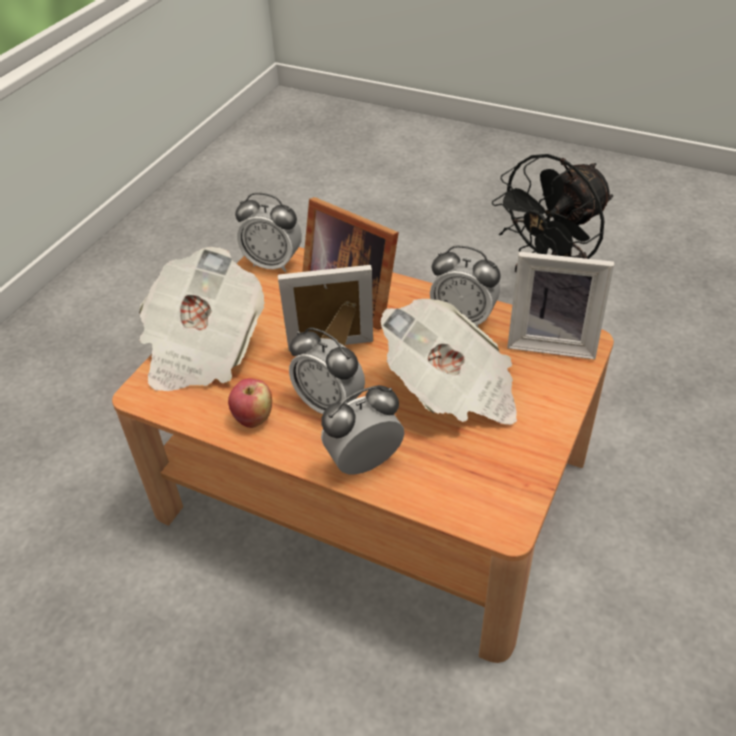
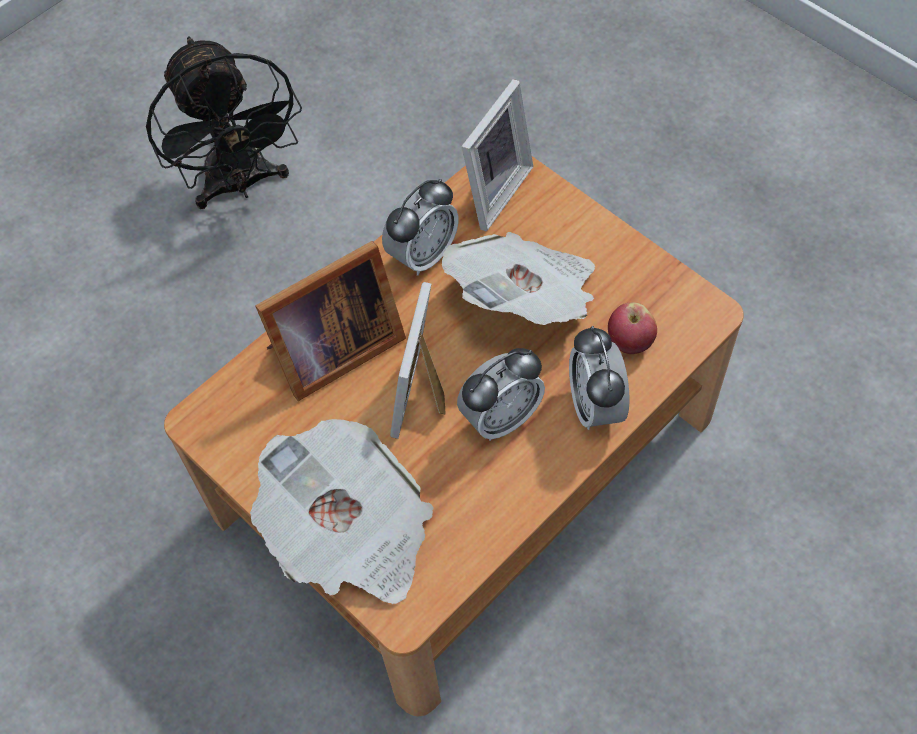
camera: 70 degrees left, 15 degrees up
(253, 418) = (493, 498): apple -> apple (630, 342)
(273, 263) = (222, 420): alarm clock -> none

